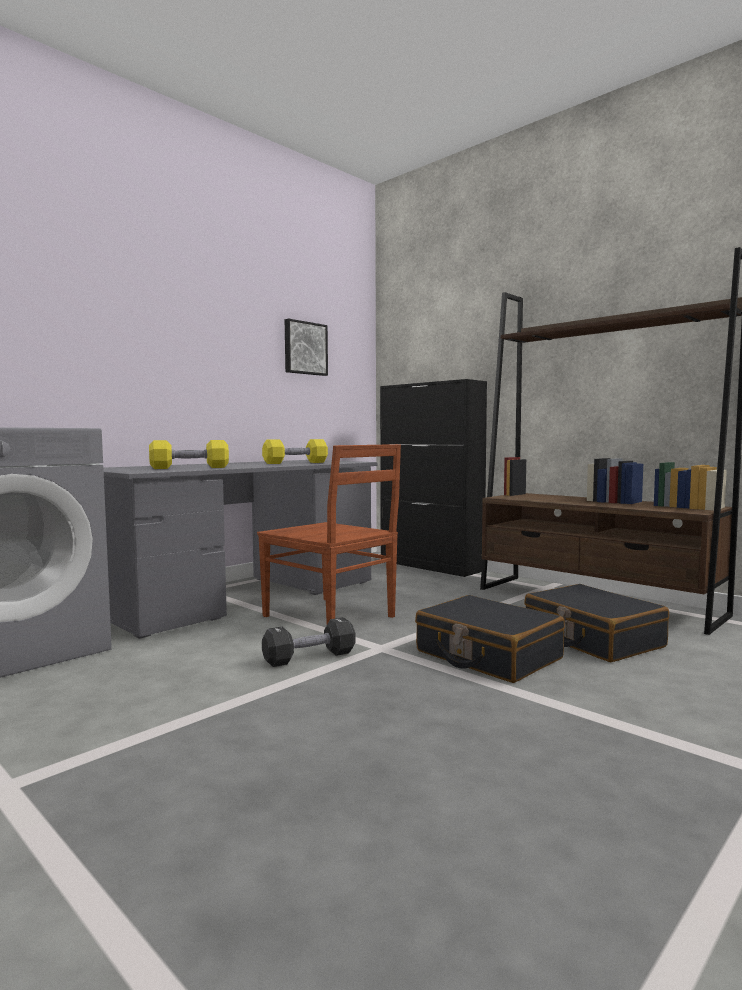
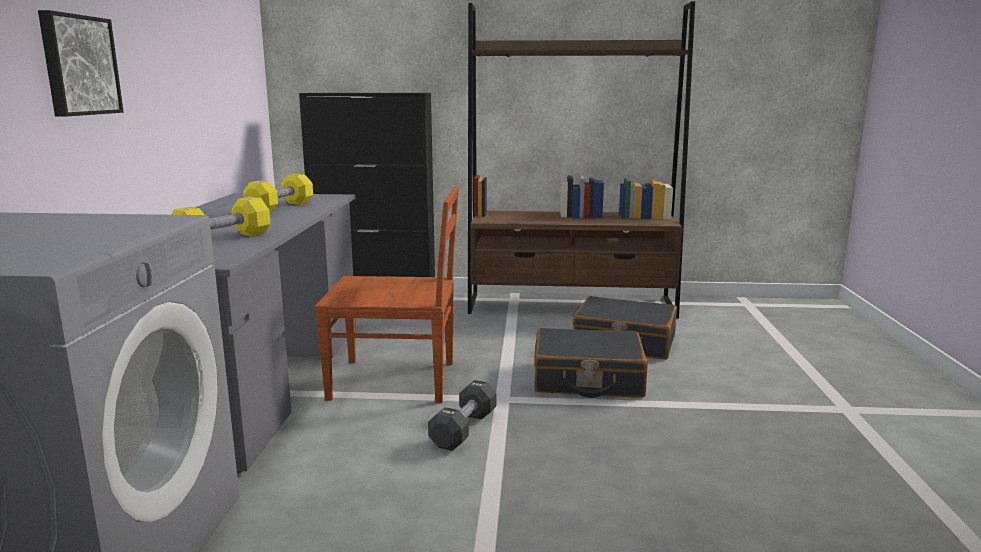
camera: 40 degrees left, 10 degrees up
(304, 348) = (213, 44): picture -> picture (78, 65)

